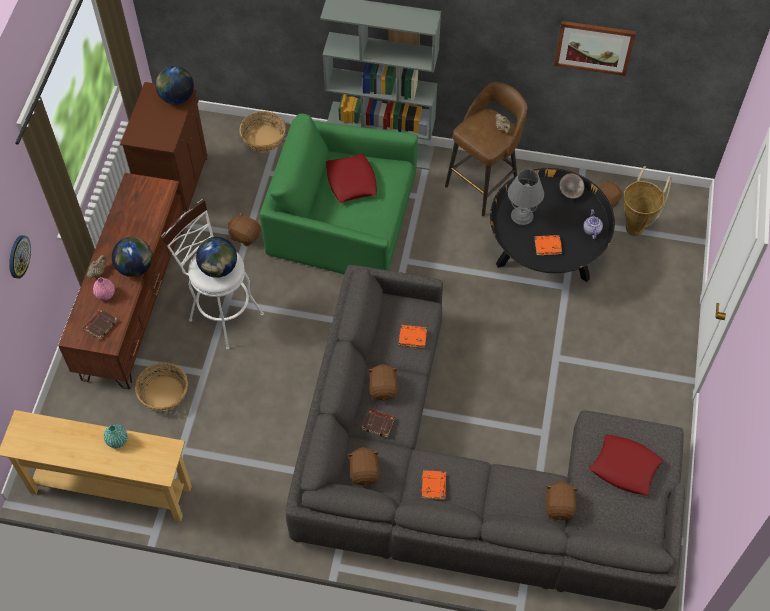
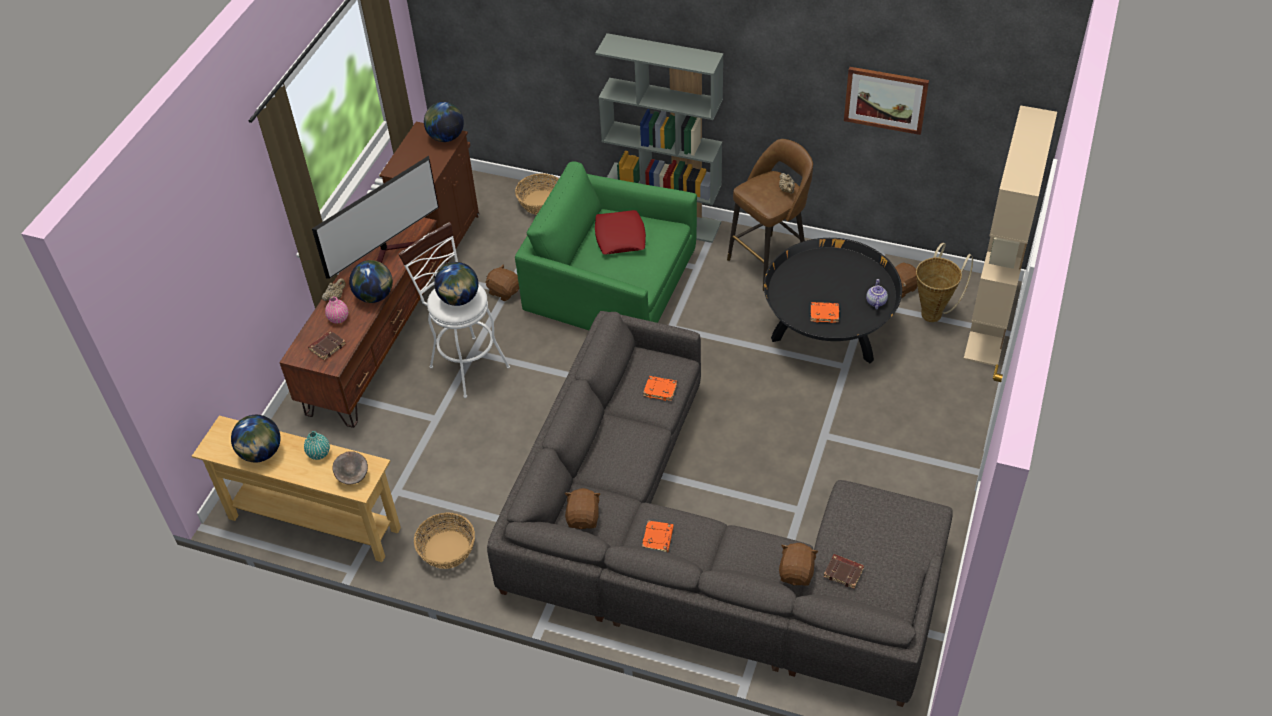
camera: 10 degrees right, 10 degrees down
(18, 256) = (244, 253): wall clock -> none
(63, 445) = (261, 453): none -> globe
(141, 219) = (390, 252): none -> television
(163, 394) = (389, 435): basket -> basket (446, 549)
(378, 423) = (608, 471): brown book -> brown book (844, 572)
(383, 388) = (619, 437): brown plush toy -> none
(522, 215) = (801, 282): grey table lamp -> none
(570, 193) = (857, 264): grey bowl -> grey bowl (353, 477)
(624, 467) = (877, 540): red pillow -> none
(687, 230) = (991, 320): none -> beige bookcase

